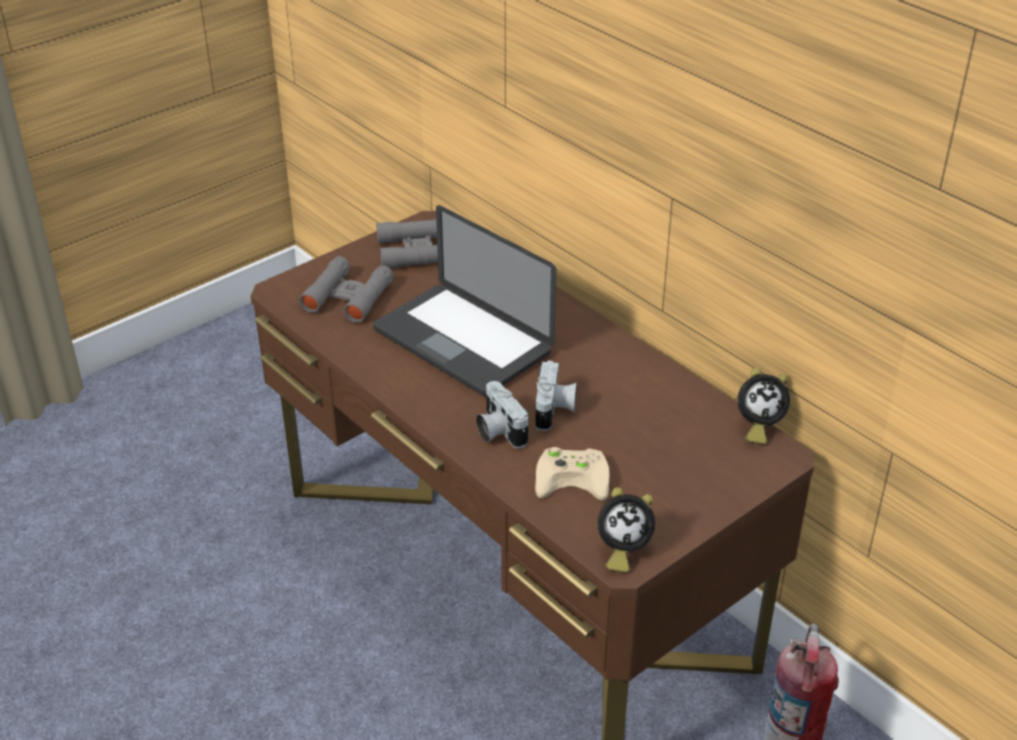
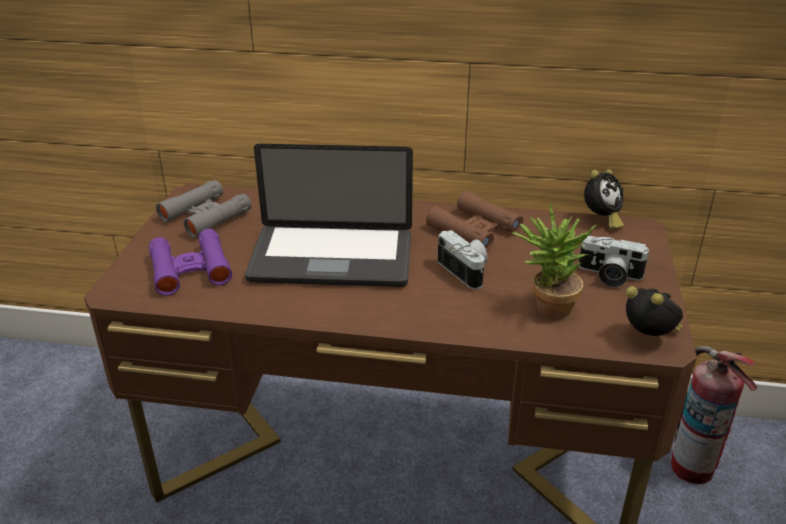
camera: 40 degrees left, 5 degrees down
(348, 297) = (190, 269): grey binoculars -> purple binoculars
(498, 430) = (448, 305): camera -> camera (608, 276)
(574, 477) = (546, 307): beige game controller -> potted plant
(619, 375) = (474, 229): none -> brown binoculars
(621, 550) = (650, 338): alarm clock -> alarm clock turned 90 degrees counterclockwise

